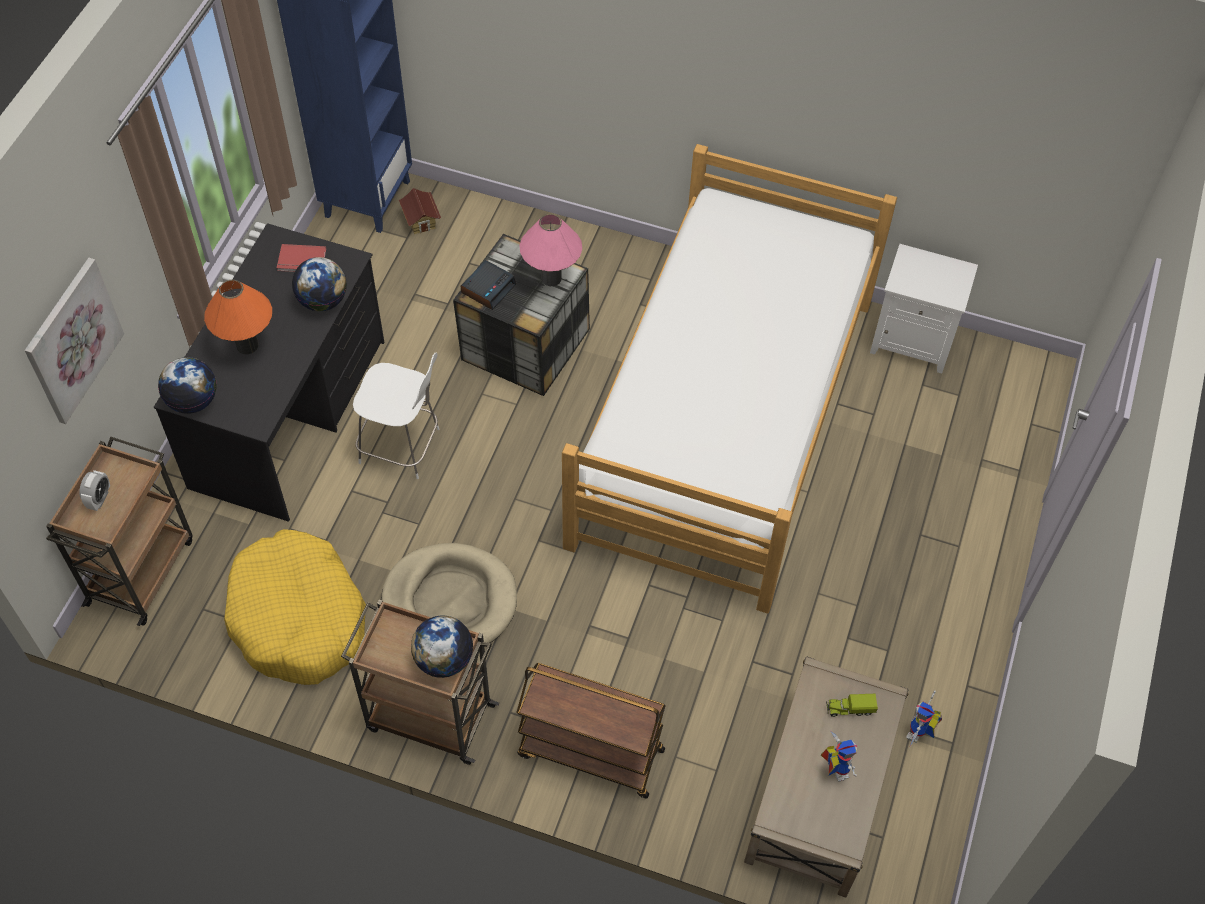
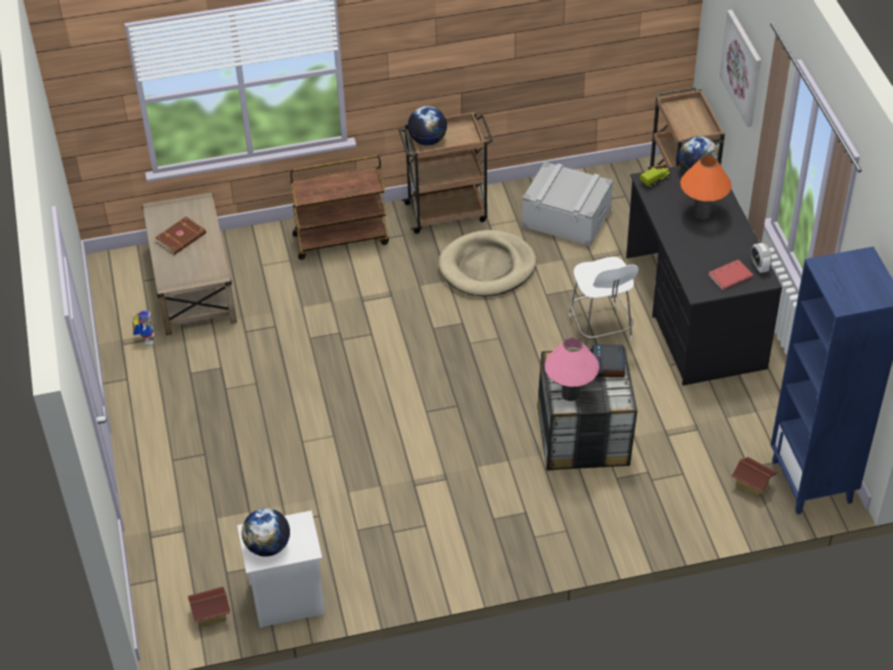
camera: 150 degrees right, 10 degrees down
(99, 499) = (692, 117): alarm clock -> alarm clock (759, 266)
(299, 618) = (566, 217): yellow dog bed -> grey storage box
(323, 301) = (687, 259): globe -> globe (267, 546)
(402, 447) = (601, 330): white chair -> white chair turned 90 degrees counterclockwise
(725, 420) = (395, 459): bed -> none
(834, 767) = (181, 238): toy robot -> brown book
(850, 709) = (188, 268): toy truck -> toy truck (655, 180)
(992, 363) = (211, 615): none -> toy house

